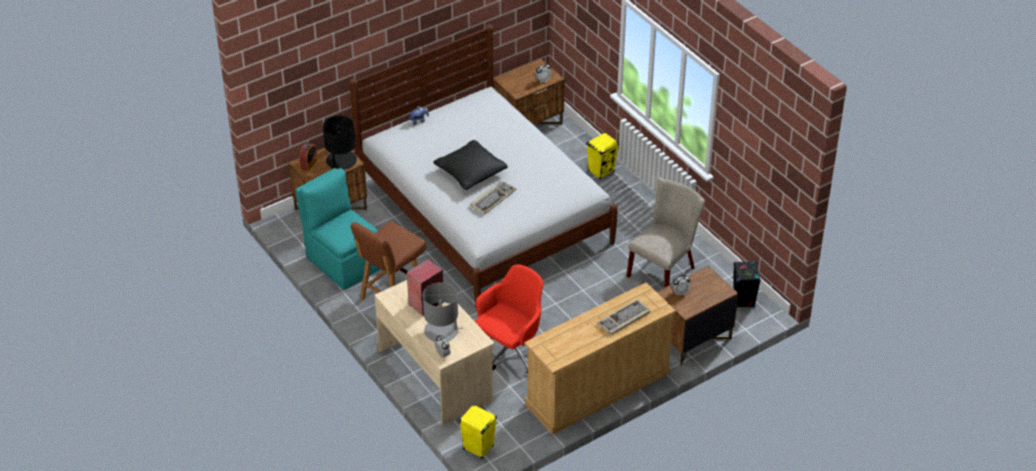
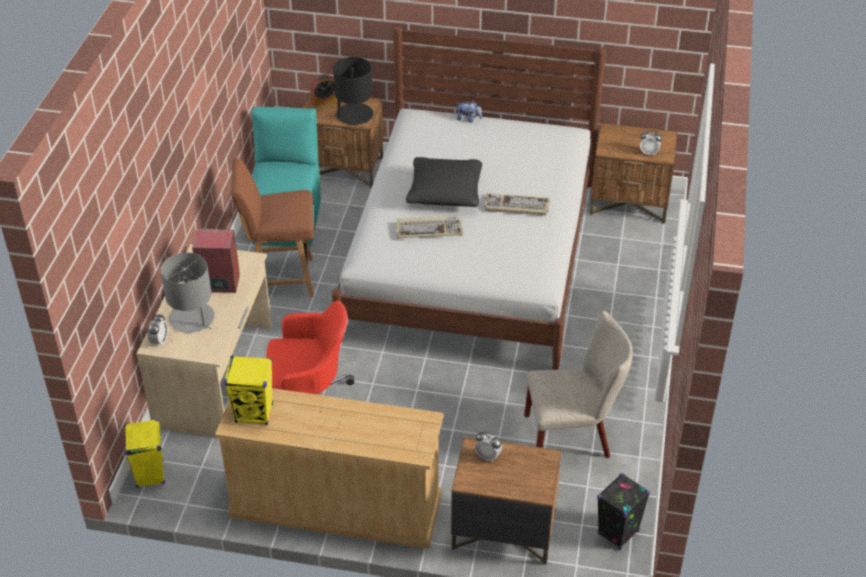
camera: 45 degrees right, 0 degrees up
(601, 171) = (642, 292): yellow speaker -> yellow speaker (254, 413)
(624, 319) = (363, 434): keyboard -> keyboard (516, 206)

